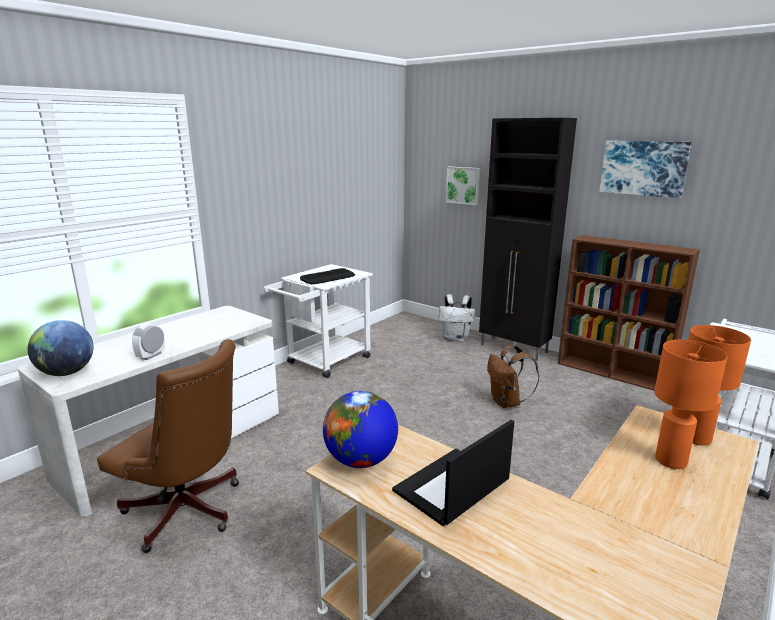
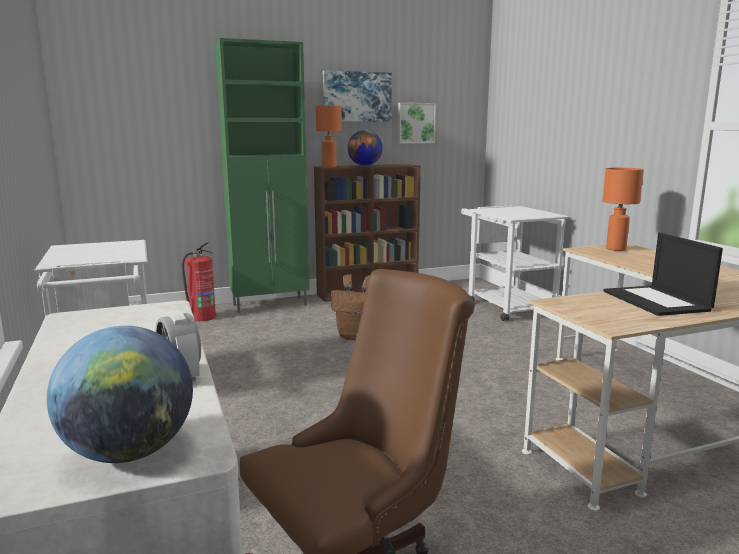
camera: 60 degrees left, 5 degrees down
(328, 277) = (111, 252): keyboard -> none
(361, 460) = (603, 317): globe -> globe (365, 165)
(455, 338) = (202, 317): white backpack -> fire extinguisher
(463, 185) = (159, 125): picture -> picture (415, 123)
(514, 349) = (271, 305): black cabinet -> green cabinet
(671, 461) = (641, 258): orange table lamp -> orange table lamp (330, 166)

